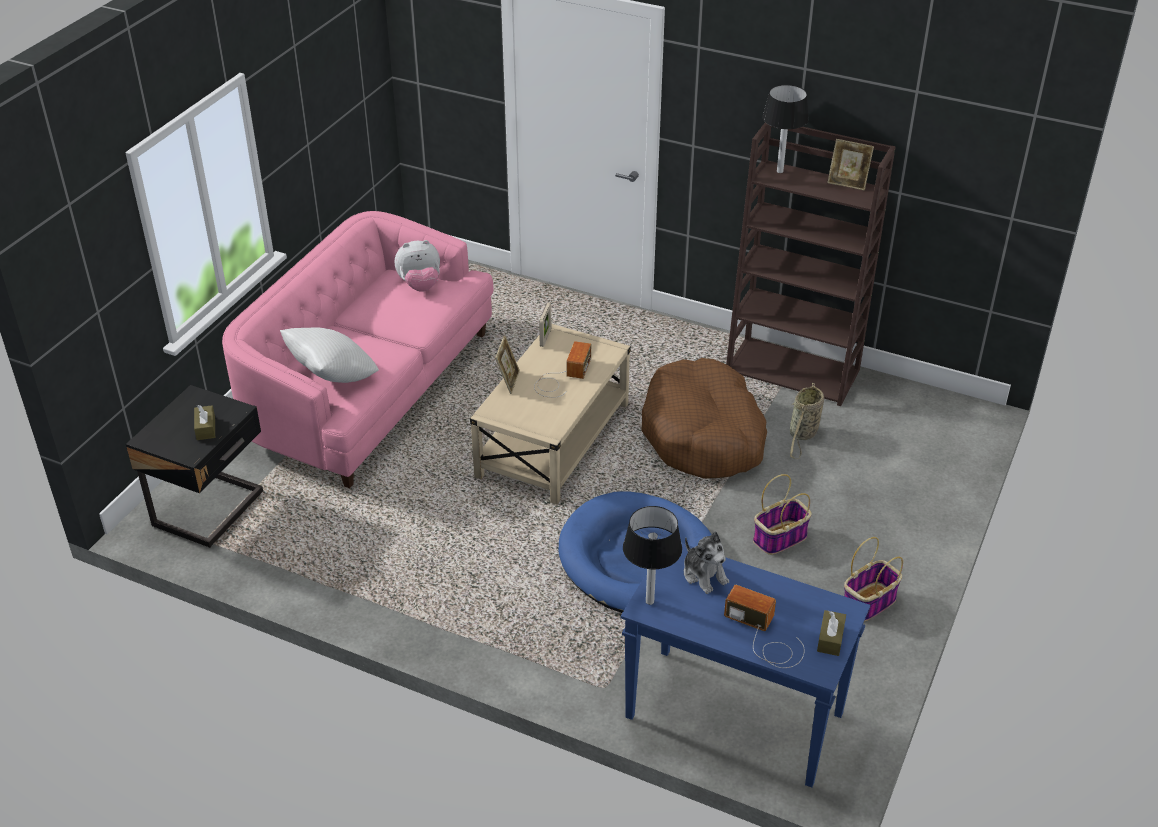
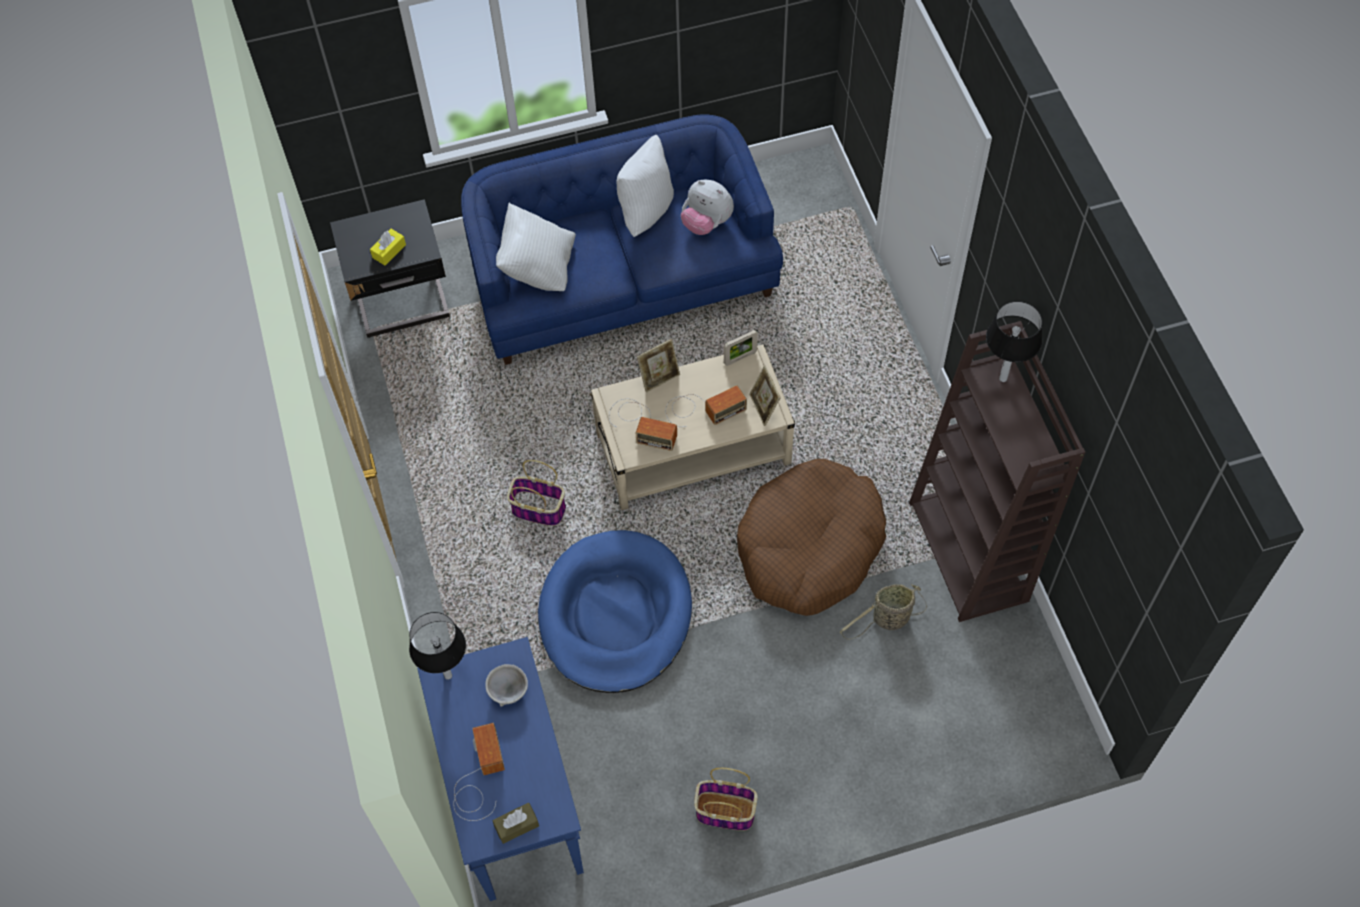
camera: 50 degrees right, 20 degrees up
(206, 428) = (389, 251): brown tissue box -> yellow tissue box
(366, 305) = (645, 211): none -> white pillow
(368, 390) = (622, 280): pink sofa -> blue sofa
(534, 411) = (641, 424): none -> radio
(704, 575) = (509, 691): plush toy -> grey bowl
(779, 539) = (737, 694): basket -> basket (537, 509)
(847, 183) = (1042, 444): picture frame -> picture frame (764, 408)

